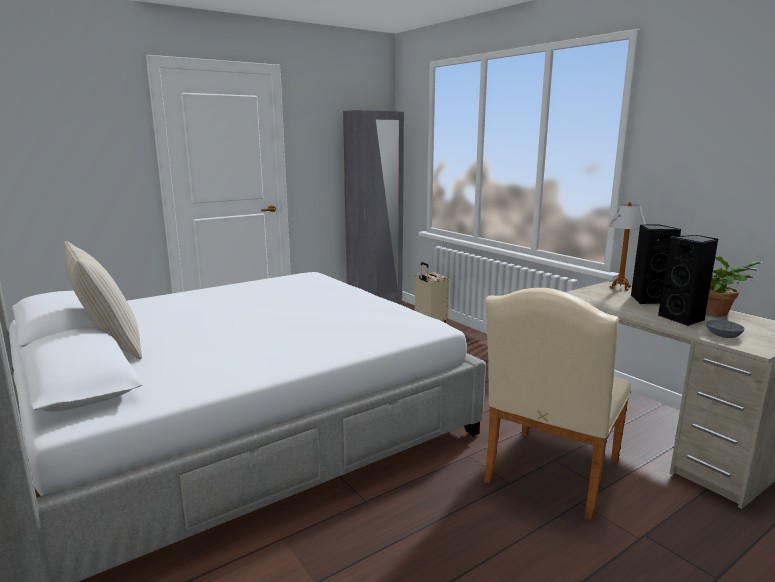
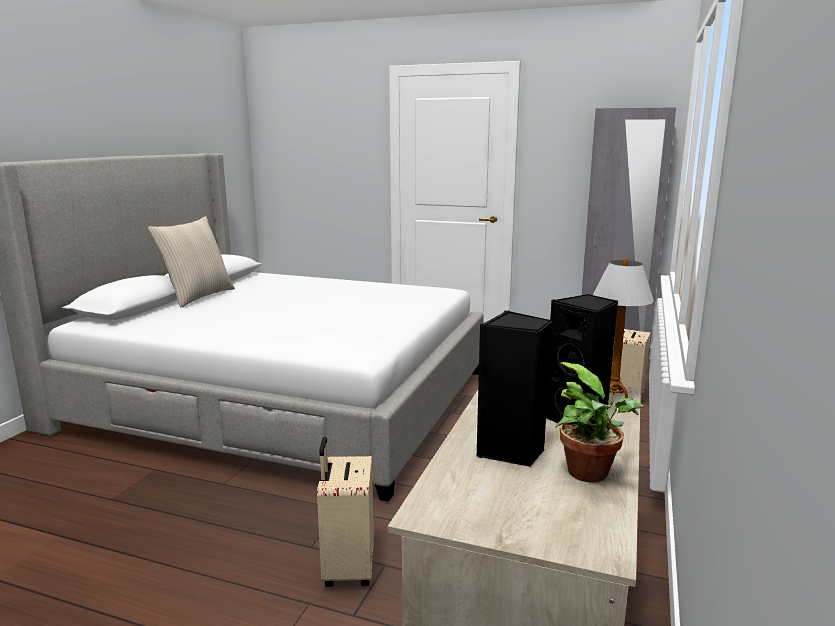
camera: 55 degrees right, 0 degrees up
(549, 475) = (347, 569): beige chair -> beige suitcase
(722, 335) = (465, 484): grey bowl -> none

